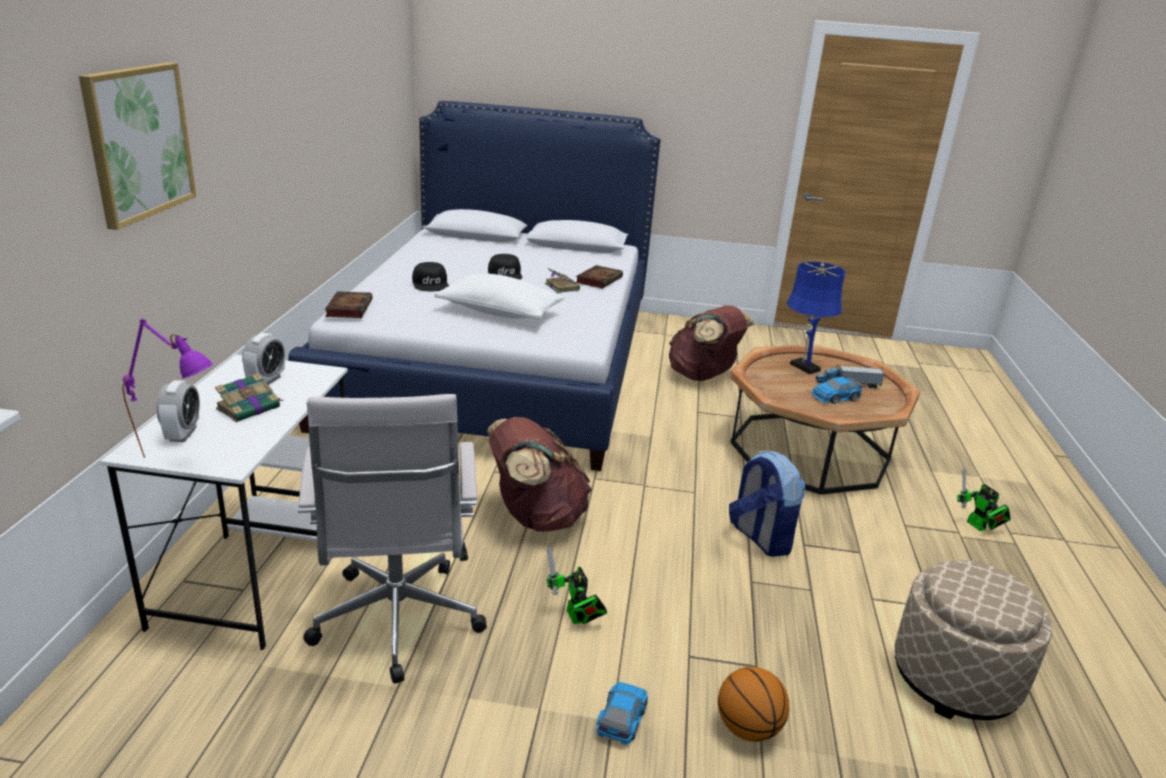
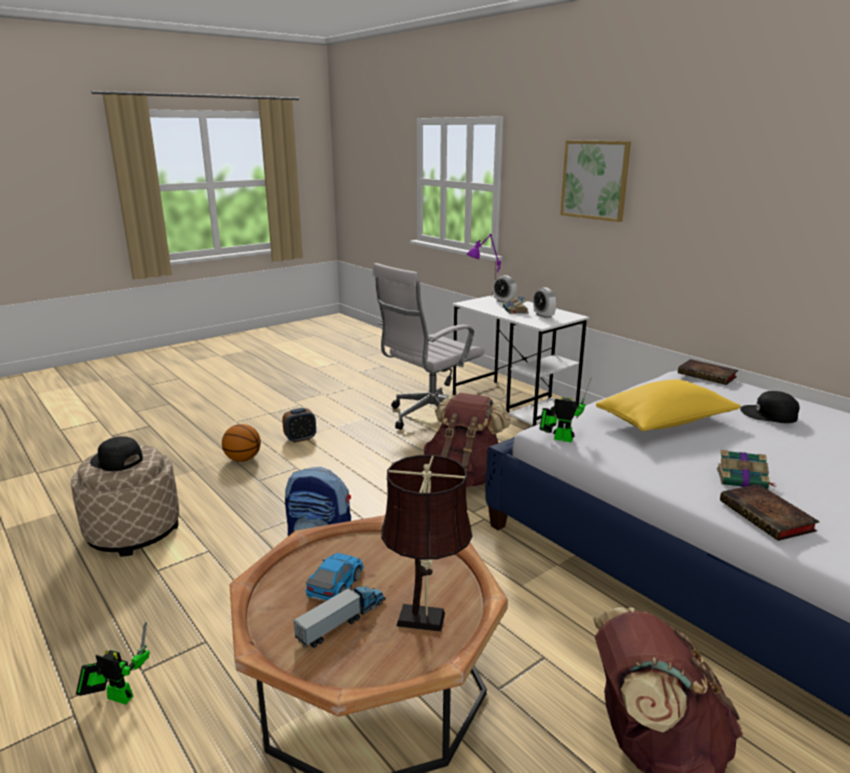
camera: 135 degrees right, 5 degrees down
(397, 625) = (428, 418): white office chair -> white office chair turned 75 degrees counterclockwise
(499, 313) = (665, 423): white pillow -> yellow pillow
(505, 274) = (805, 461): black cap -> black cap (116, 460)
(576, 618) = (366, 453): toy robot -> toy robot (560, 438)
(622, 717) = (300, 439): toy car -> alarm clock
(802, 366) = (426, 620): blue table lamp -> brown table lamp

